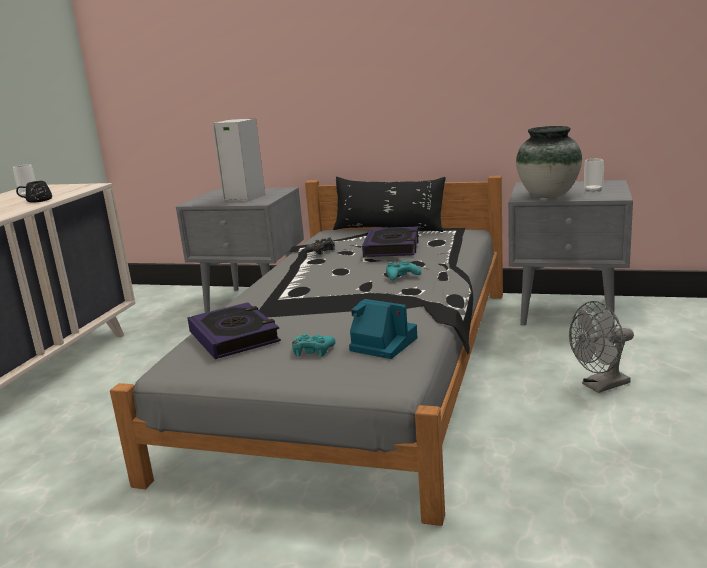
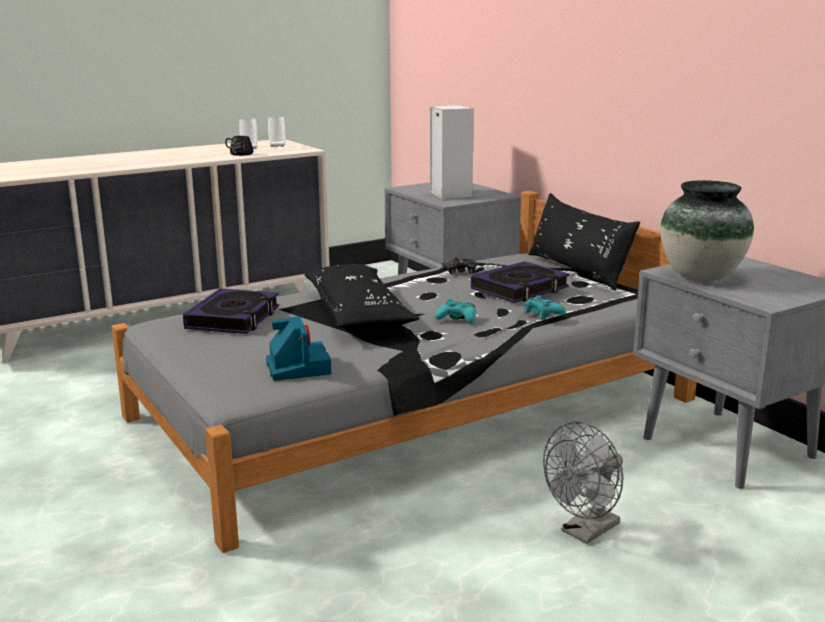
camera: 40 degrees right, 0 degrees up
(312, 351) = (247, 350): turquoise game controller -> turquoise game controller (542, 313)
(325, 298) = (359, 314): none -> black pillow
(593, 191) = (769, 288): cup -> cup (277, 146)
(600, 386) = (585, 532): grey fan -> grey fan turned 60 degrees counterclockwise

